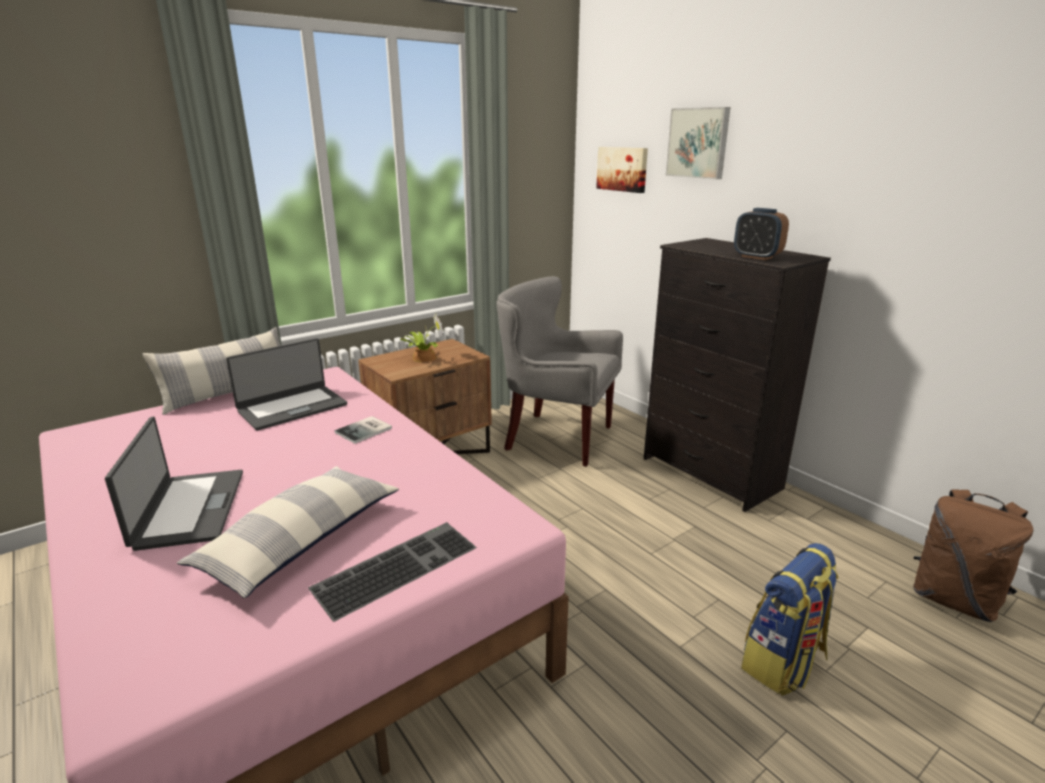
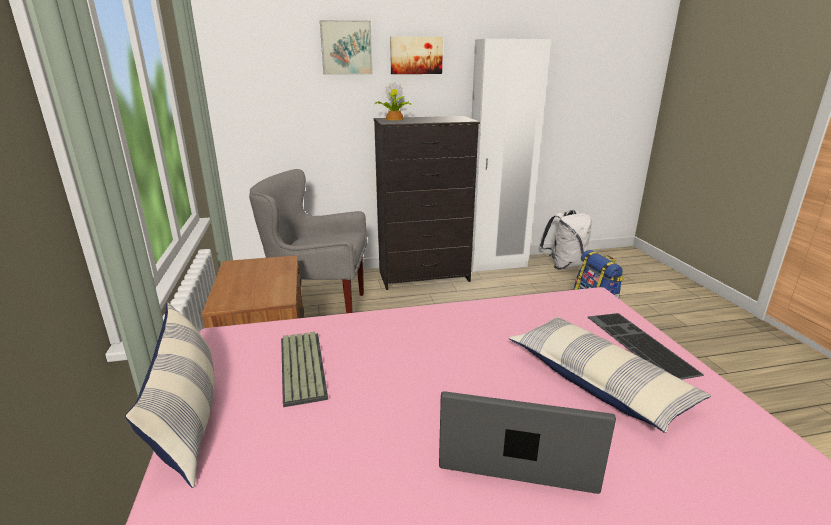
camera: 65 degrees left, 0 degrees up
(292, 407) = (300, 367): laptop -> keyboard
(365, 430) = (404, 330): book -> none
(422, 358) = (255, 281): potted plant -> potted plant (393, 119)
(556, 437) = (319, 311): grey armchair -> grey armchair turned 45 degrees clockwise
(623, 169) = (268, 72): picture -> picture (416, 55)
(757, 257) = (448, 120): alarm clock -> none
(834, 523) = (496, 265): none -> white wardrobe
(954, 599) = (564, 265): brown backpack -> white backpack

